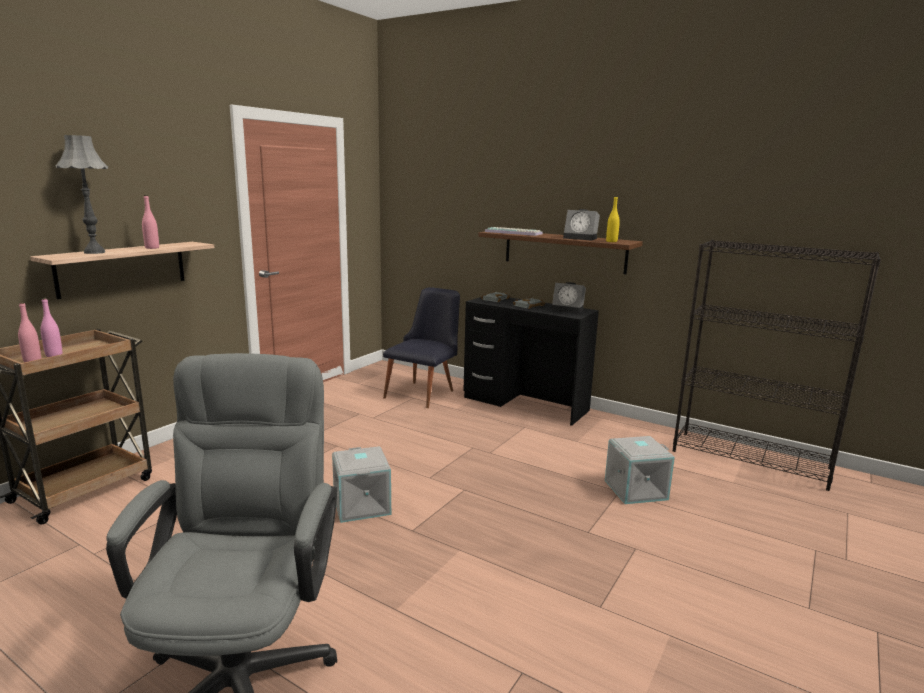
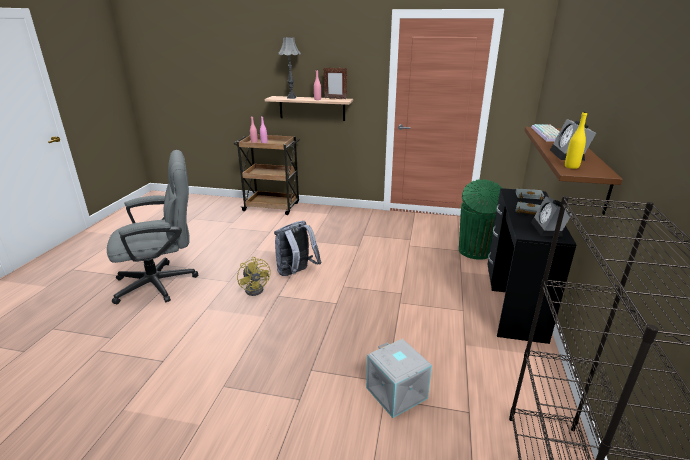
camera: 70 degrees right, 10 degrees up
(172, 244) = (335, 99): none -> picture frame
(363, 505) = (296, 273): grey storage box -> grey backpack
(375, 547) = (256, 288): none -> yellow fan
(424, 392) = (475, 252): black chair -> green trash can

